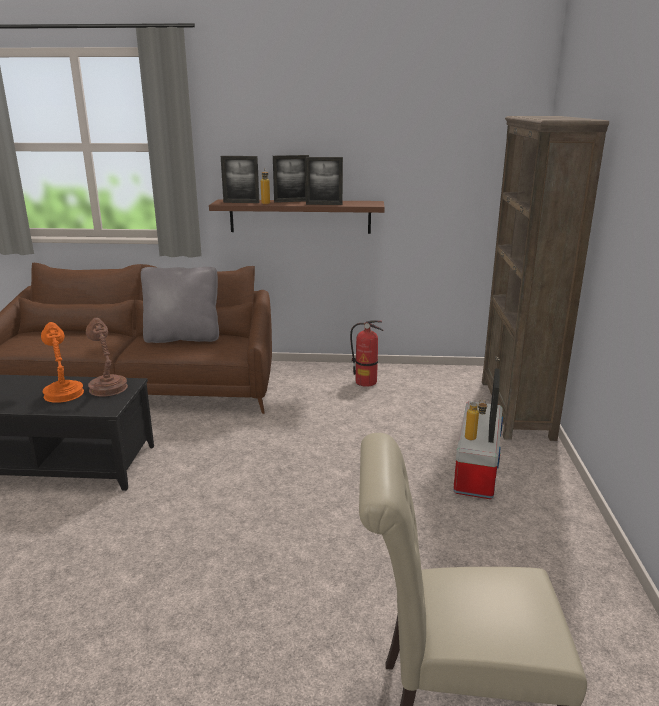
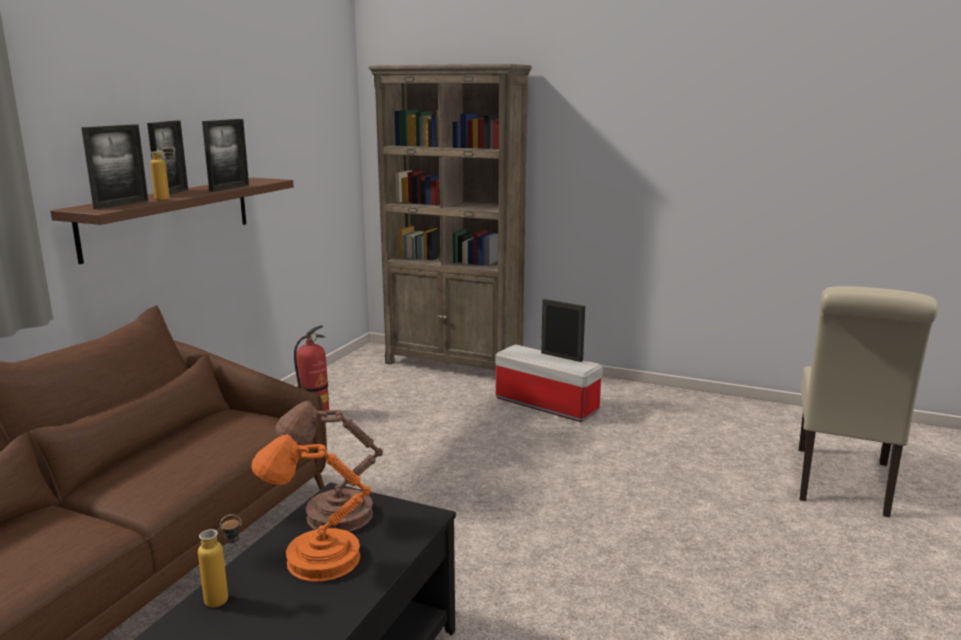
camera: 70 degrees left, 5 degrees down
(183, 338) = (160, 452): grey pillow -> none
(474, 440) = (574, 365): bottle -> bottle (226, 599)

